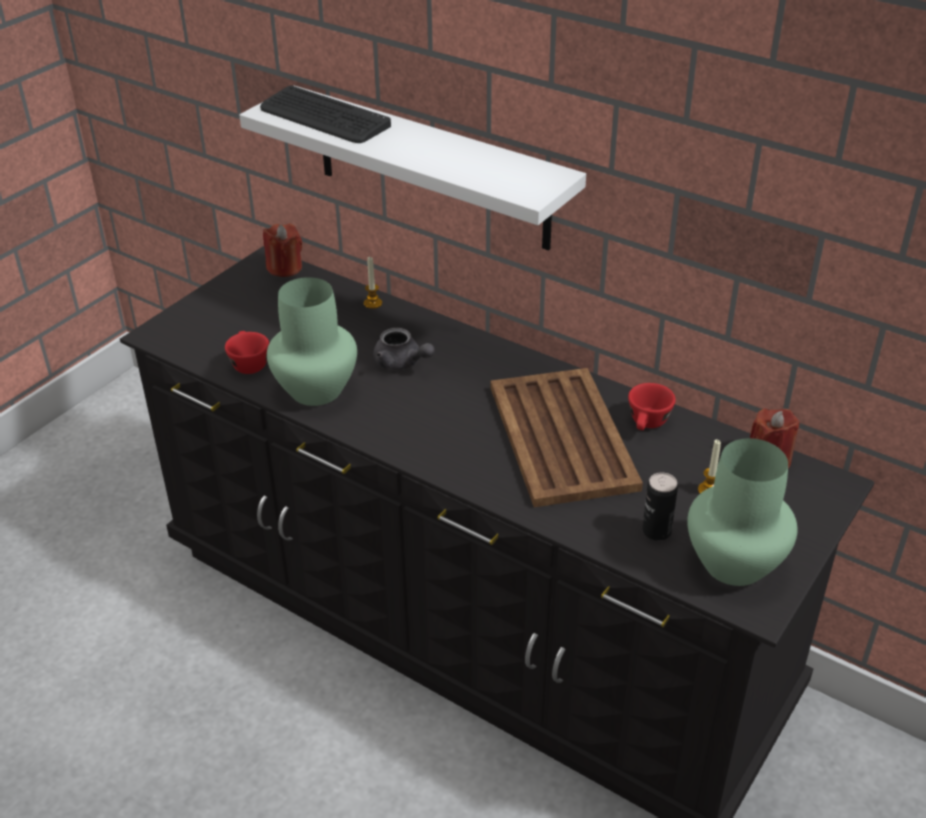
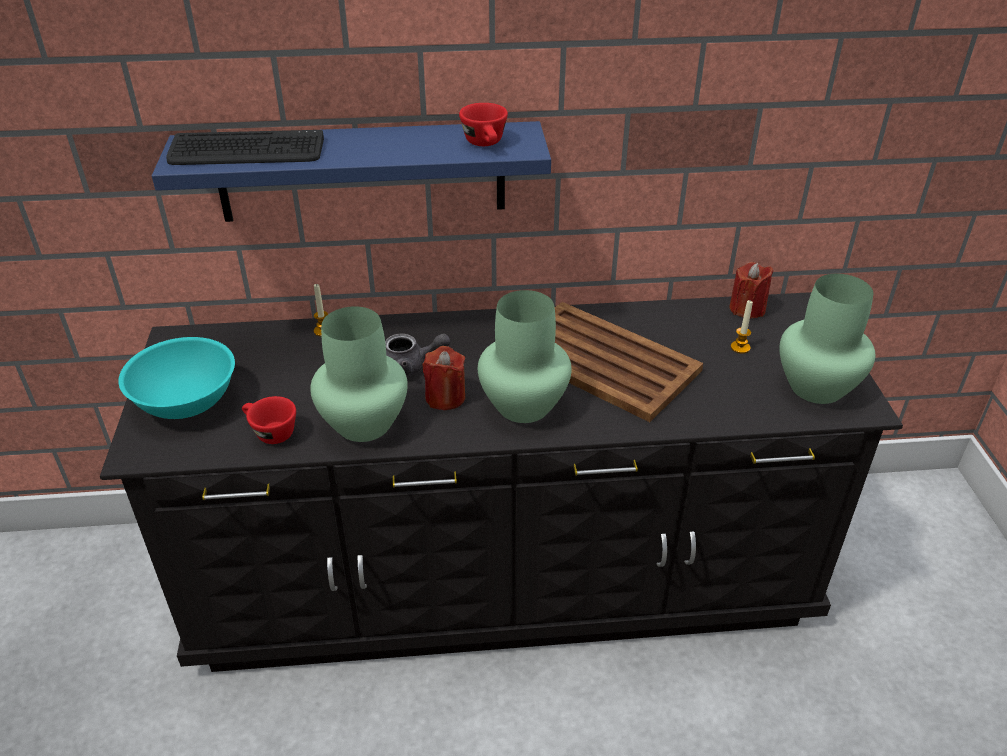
camera: 40 degrees left, 0 degrees up
(223, 312) = (187, 401): none -> turquoise bowl
(285, 268) = (200, 336): red candle -> red candle (445, 397)
(431, 168) = (362, 172): white shelf -> blue shelf
(450, 438) = (524, 405): none -> green vase
(647, 424) = (645, 323): red cup -> red cup (486, 144)
(656, 531) = (746, 393): can -> none

